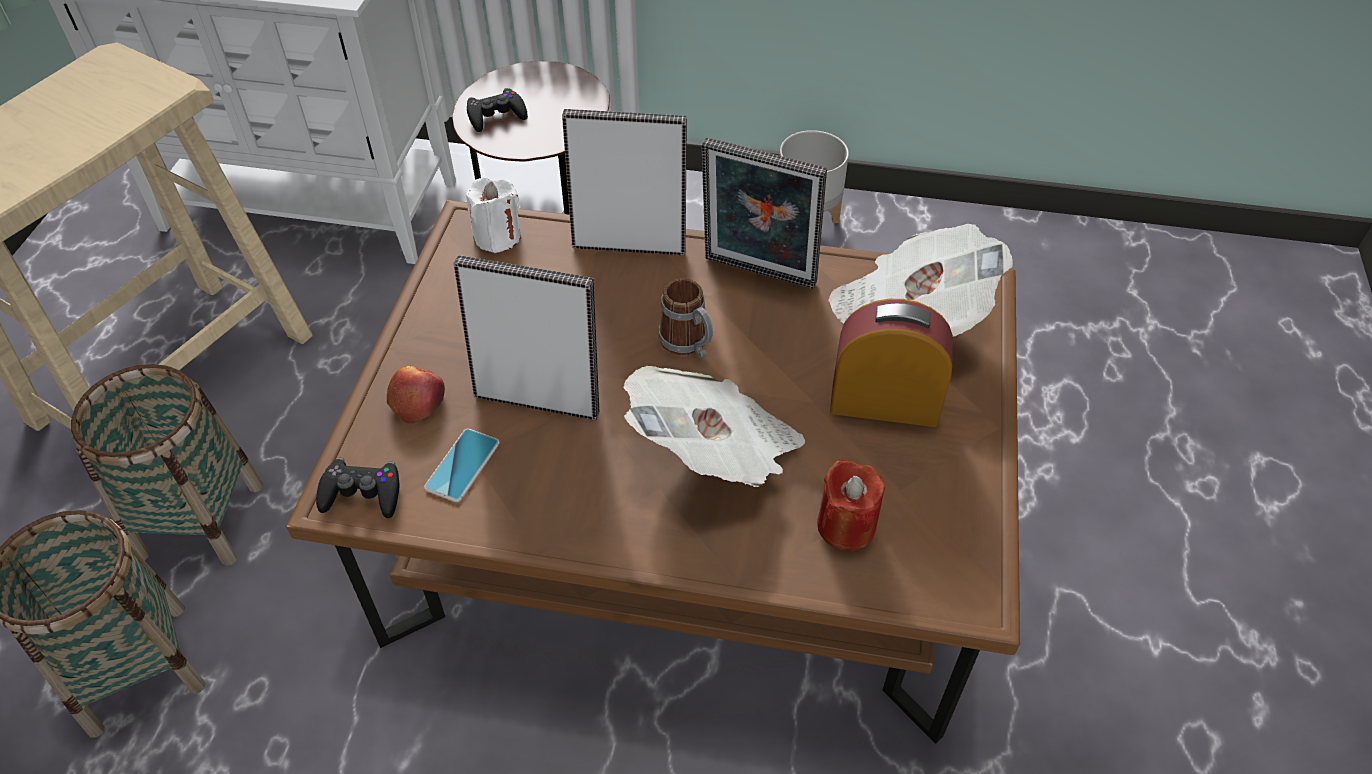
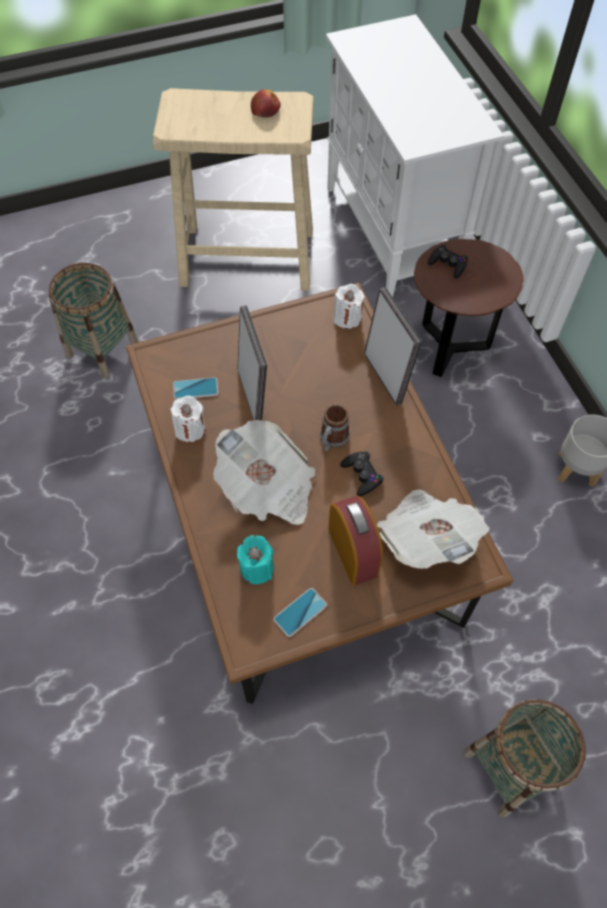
camera: 60 degrees right, 10 degrees up
(199, 520) = (181, 320): basket -> basket (510, 767)
(362, 493) = (157, 361): black game controller -> black game controller (362, 475)
(417, 400) = (221, 349): apple -> apple (266, 110)
(534, 505) = (190, 429): none -> white candle
(757, 275) = (407, 447): picture frame -> none
(846, 526) = (257, 568): red candle -> turquoise candle
(948, 505) = (300, 612): none -> phone

